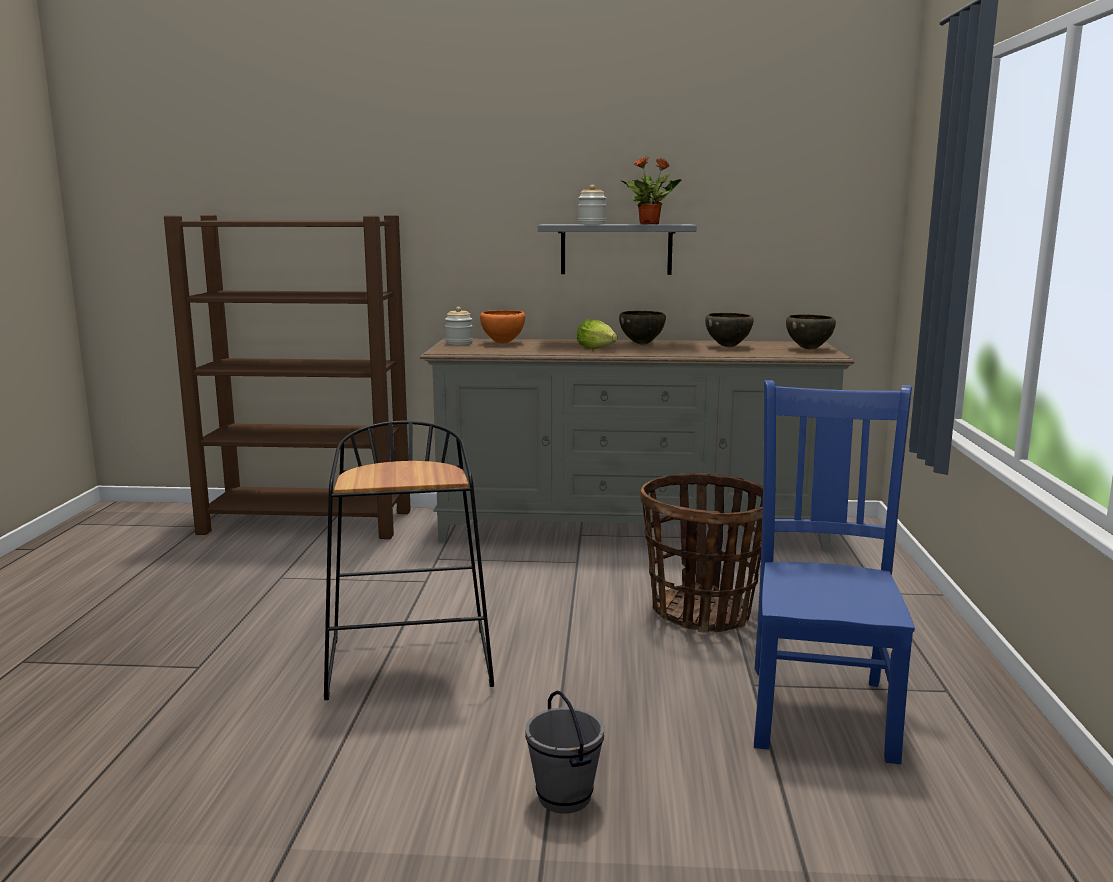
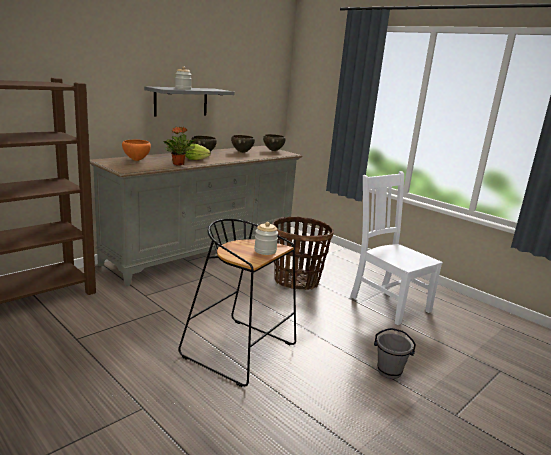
camera: 50 degrees left, 5 degrees up
(459, 343) = (113, 163): jar -> jar (265, 251)
(650, 224) = (209, 89): potted plant -> potted plant (178, 164)
(821, 708) = (388, 303): blue chair -> white chair

